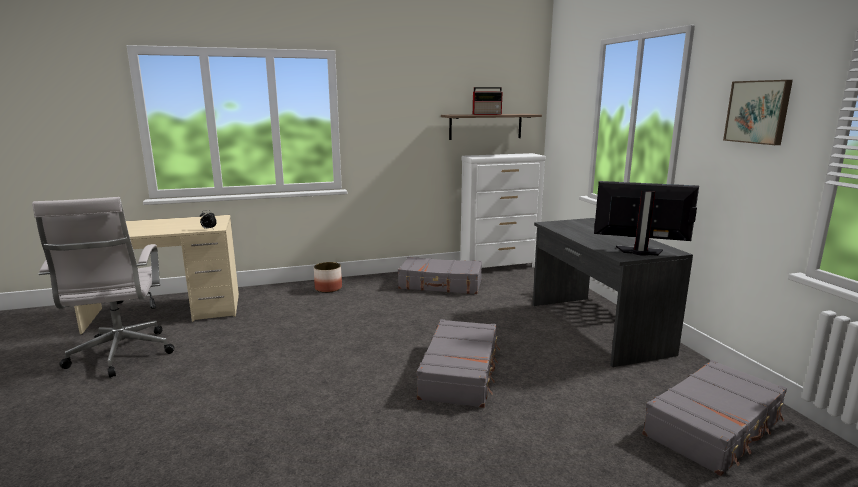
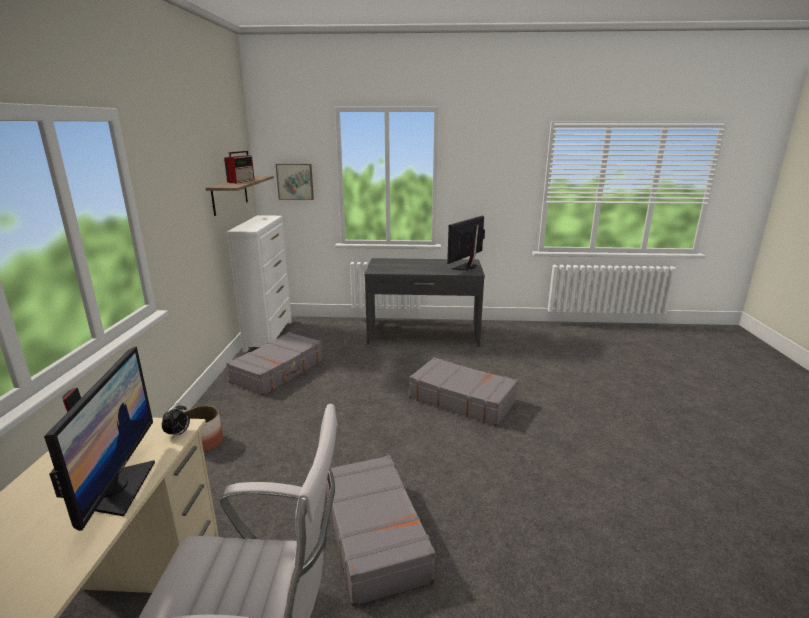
camera: 70 degrees left, 5 degrees up
(160, 230) = (119, 488): none -> monitor
(714, 427) = (551, 342): grey suitcase -> grey suitcase (375, 534)
(758, 112) = (498, 166): picture -> picture (295, 181)

